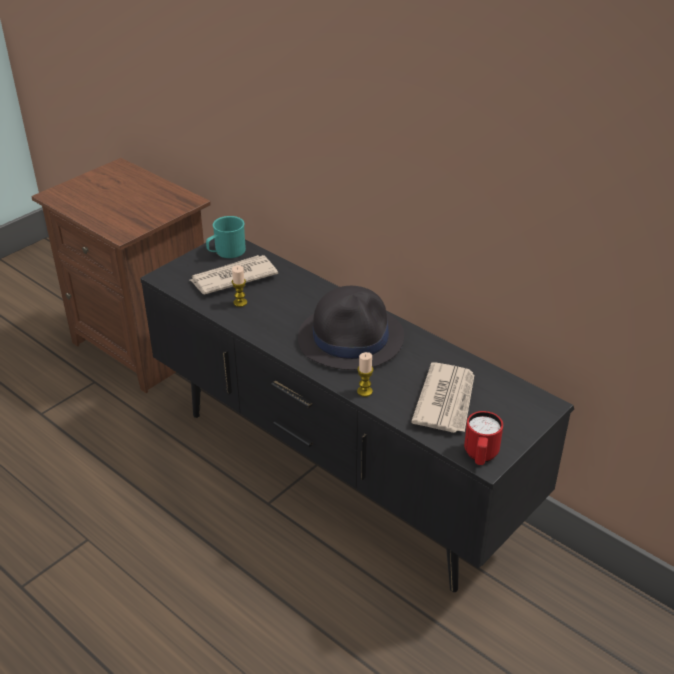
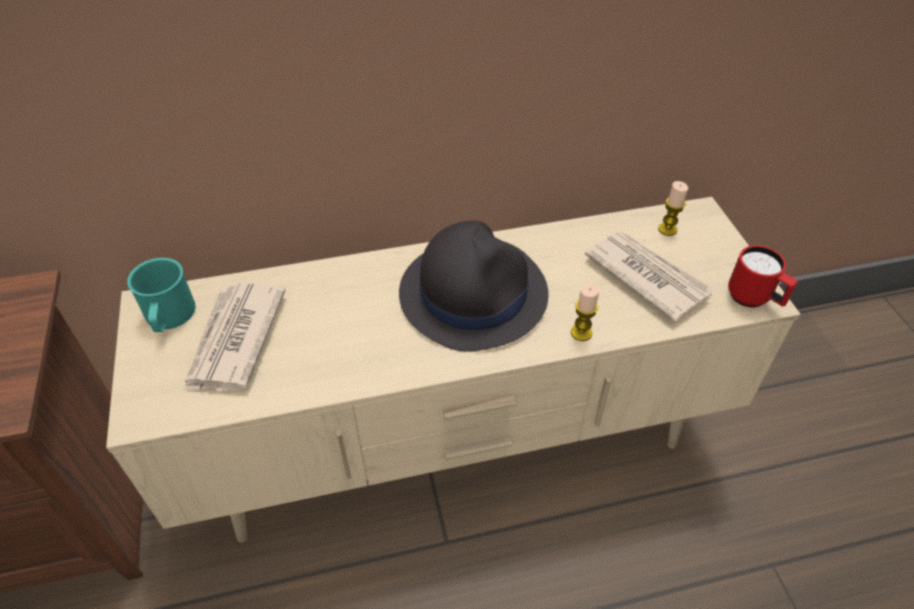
camera: 55 degrees left, 10 degrees up
(240, 302) = (297, 359): candle -> candle (667, 229)
(337, 475) = (456, 450): black tv stand -> beige tv stand

